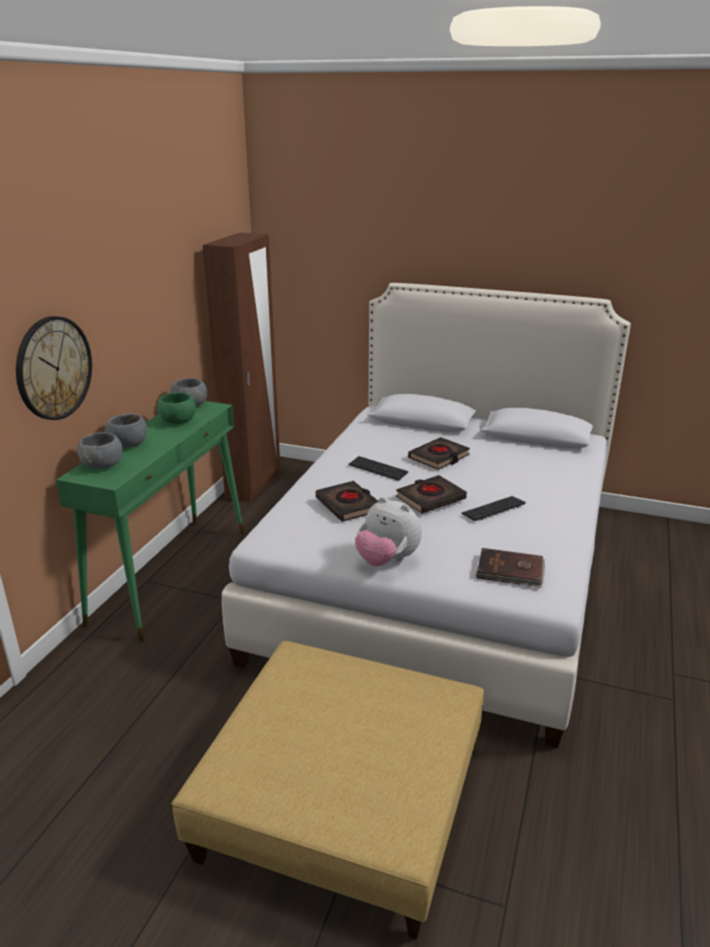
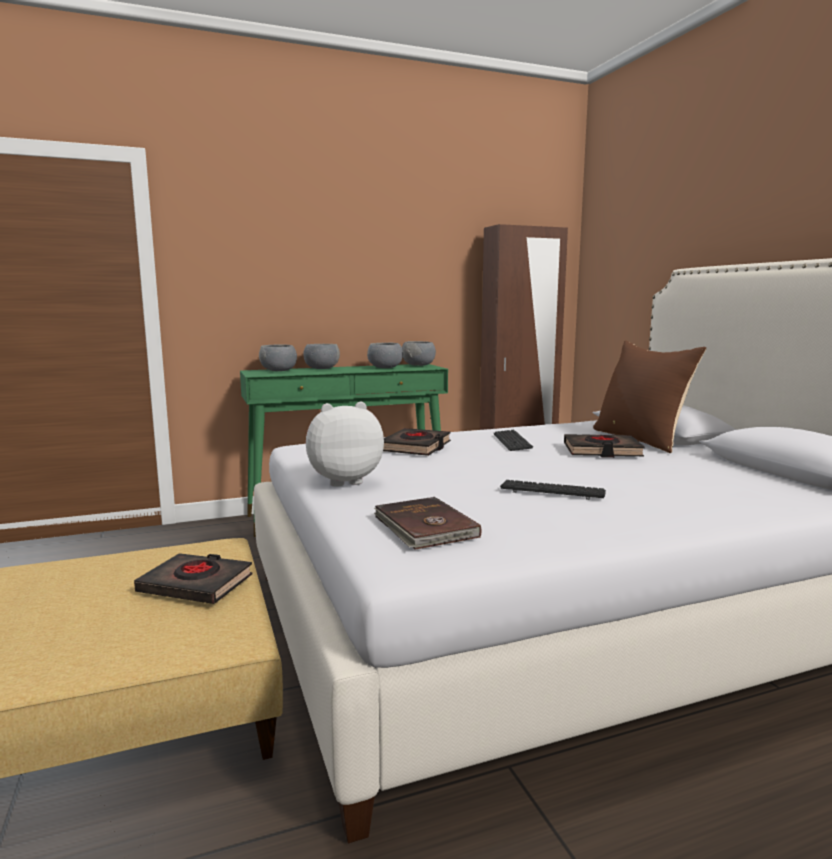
camera: 50 degrees right, 15 degrees down
(53, 368) = (264, 281): wall clock -> none
(178, 421) = (385, 367): green bowl -> grey bowl
(387, 560) = (343, 480): plush toy -> plush toy turned 75 degrees clockwise
(429, 433) = (641, 439): none -> brown pillow
(430, 498) = (504, 465): black book -> black book (196, 585)

